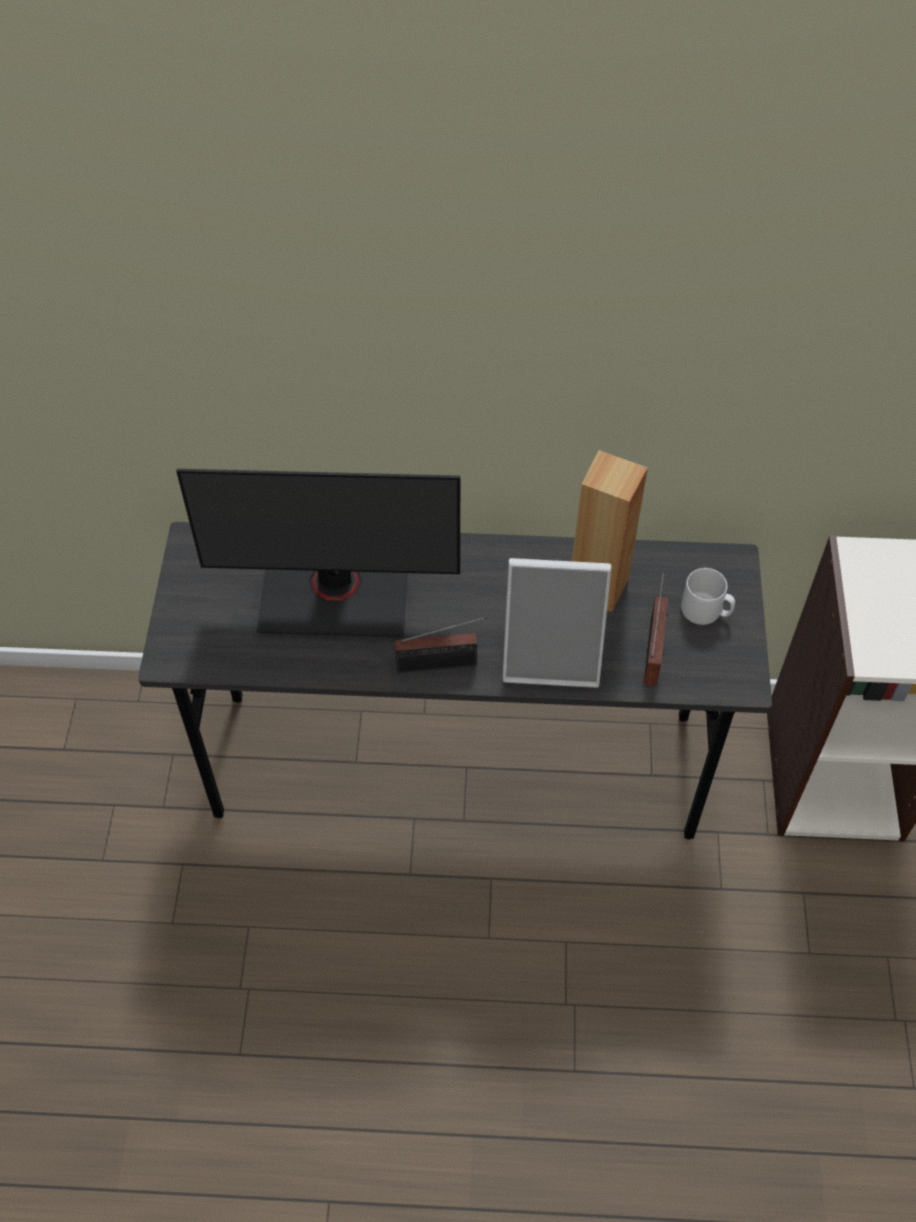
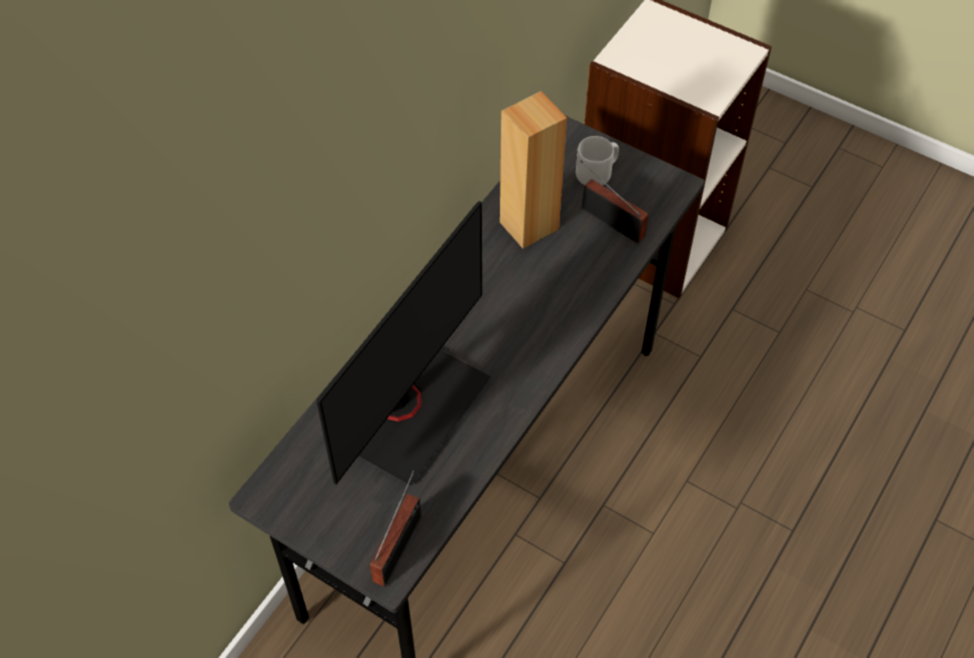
camera: 60 degrees left, 0 degrees up
(441, 664) = (533, 365): radio -> radio (400, 545)
(552, 656) = (575, 287): picture frame -> none

